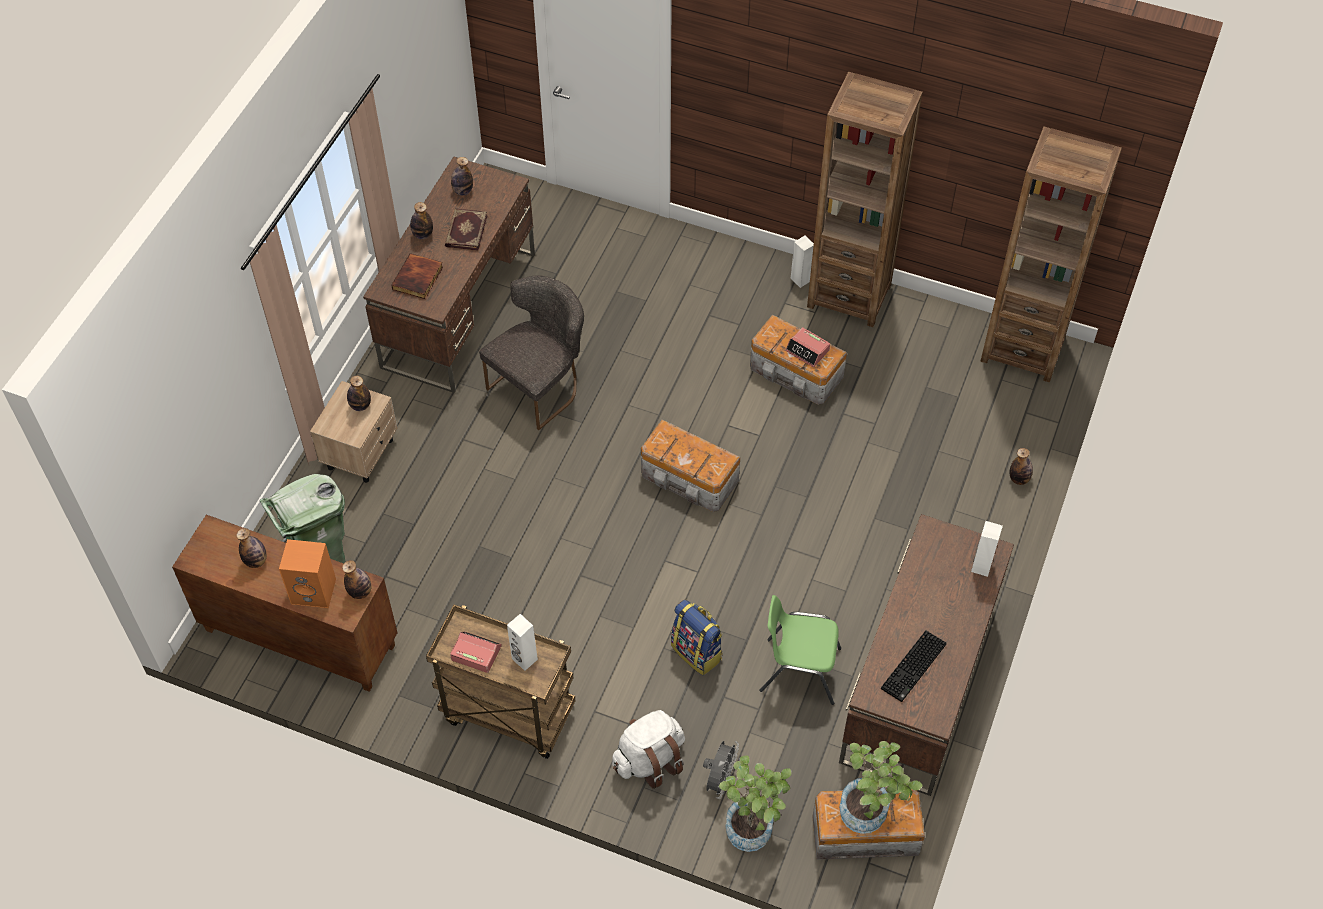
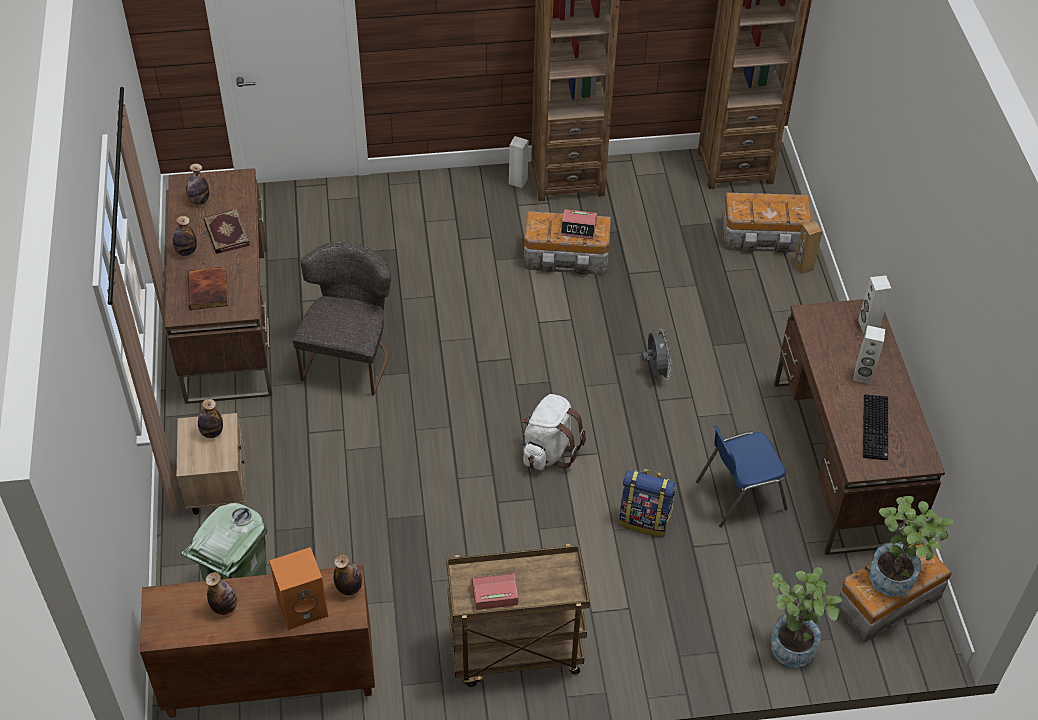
camera: 30 degrees left, 5 degrees down
(524, 659) = (542, 577): white speaker -> white speaker (863, 376)
(649, 760) = (668, 630): white backpack -> white backpack (548, 450)
(689, 479) = (537, 380): storage box -> storage box (764, 237)
(719, 779) = (738, 617): grey fan -> grey fan (655, 371)
(798, 670) = (739, 494): green chair -> blue chair
(1019, 479) = (803, 266): bottle -> brown speaker

